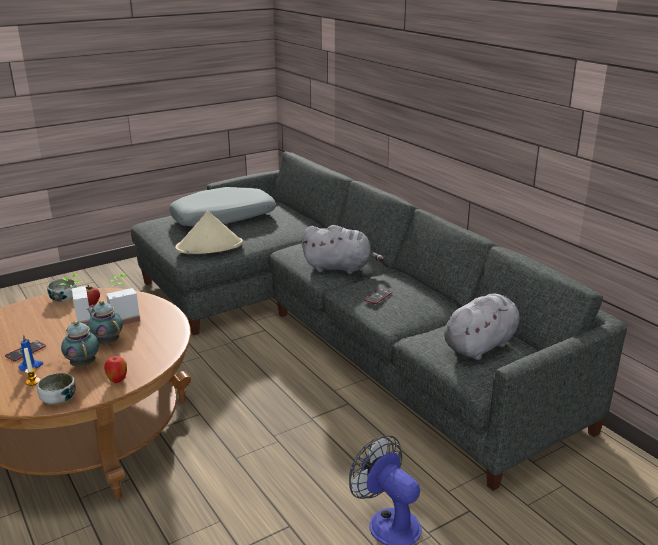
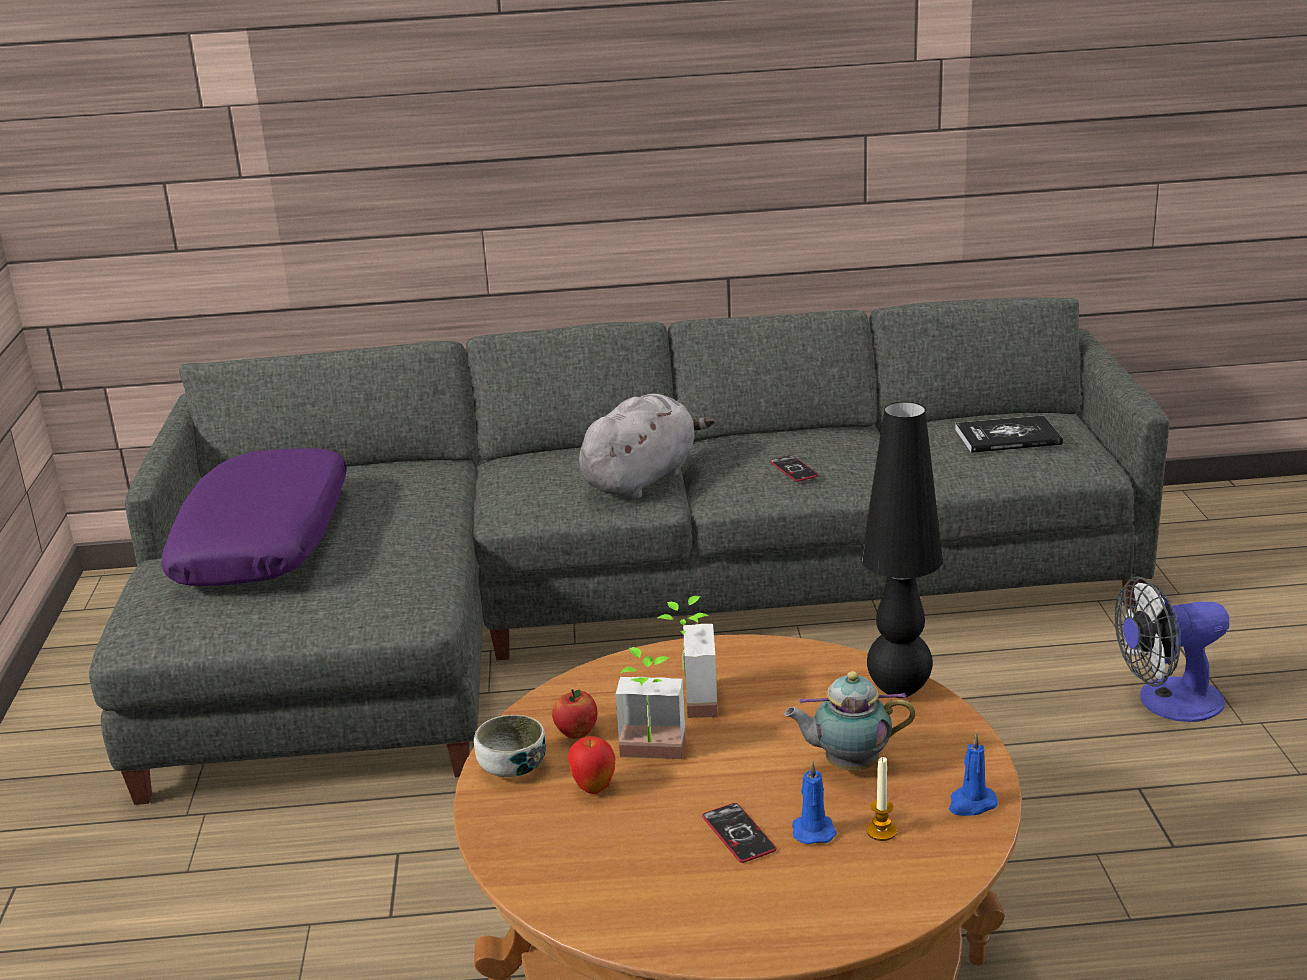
camera: 60 degrees left, 0 degrees up
(58, 399) = (971, 804): bowl -> blue candle
(107, 342) = (776, 729): teapot -> none
(117, 381) = (942, 732): apple -> apple (593, 788)
(151, 363) = (898, 690): none -> black table lamp
(209, 246) = (396, 576): beige hat -> none
(223, 219) = (265, 540): grey pillow -> purple pillow
(481, 345) = (1008, 437): grey plush toy -> book

